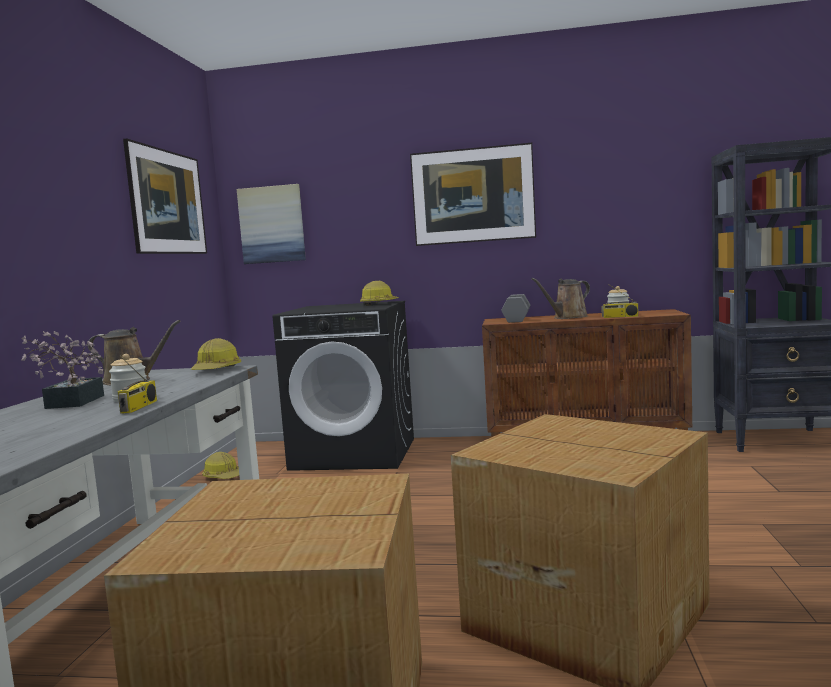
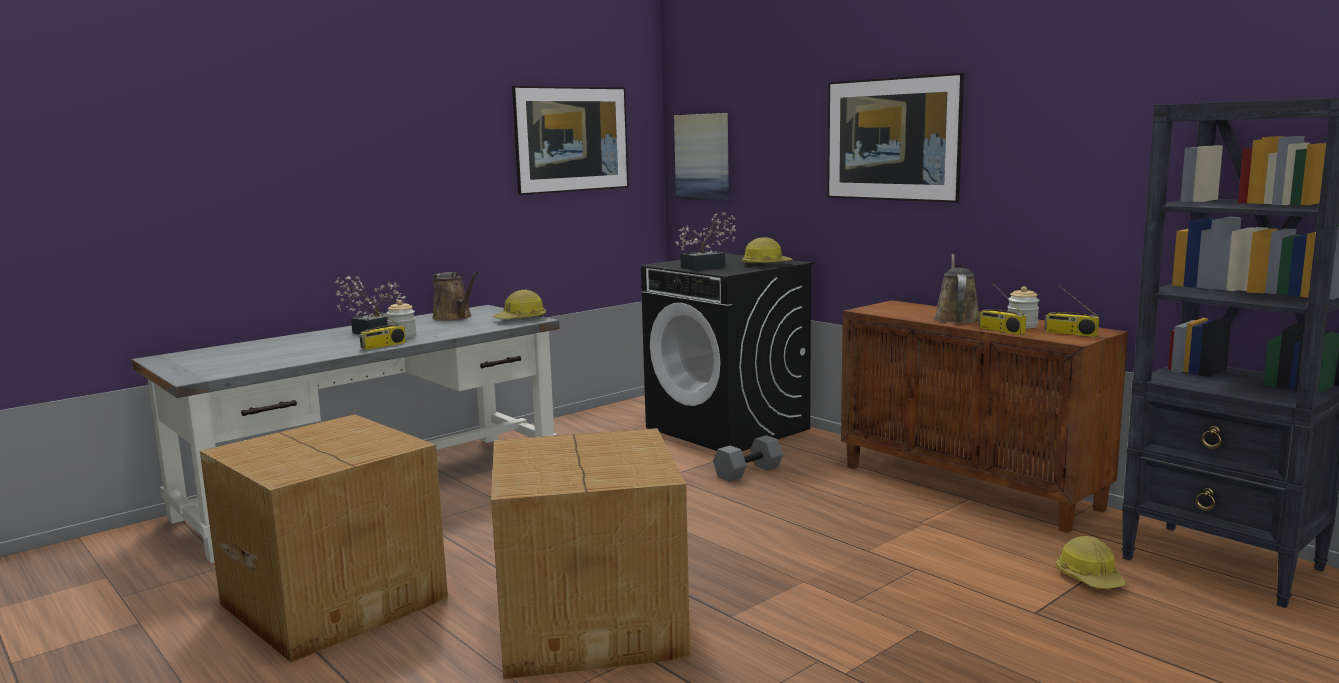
camera: 40 degrees right, 5 degrees up
(223, 477) = (595, 419): hard hat -> hard hat (1090, 577)
(339, 308) = (707, 266): none -> potted plant
(516, 319) = (904, 309): grey dumbbell -> grey dumbbell (748, 471)
(567, 317) = (955, 318): brown watering can -> brown watering can turned 90 degrees clockwise
(657, 313) = (1070, 333): none -> radio

